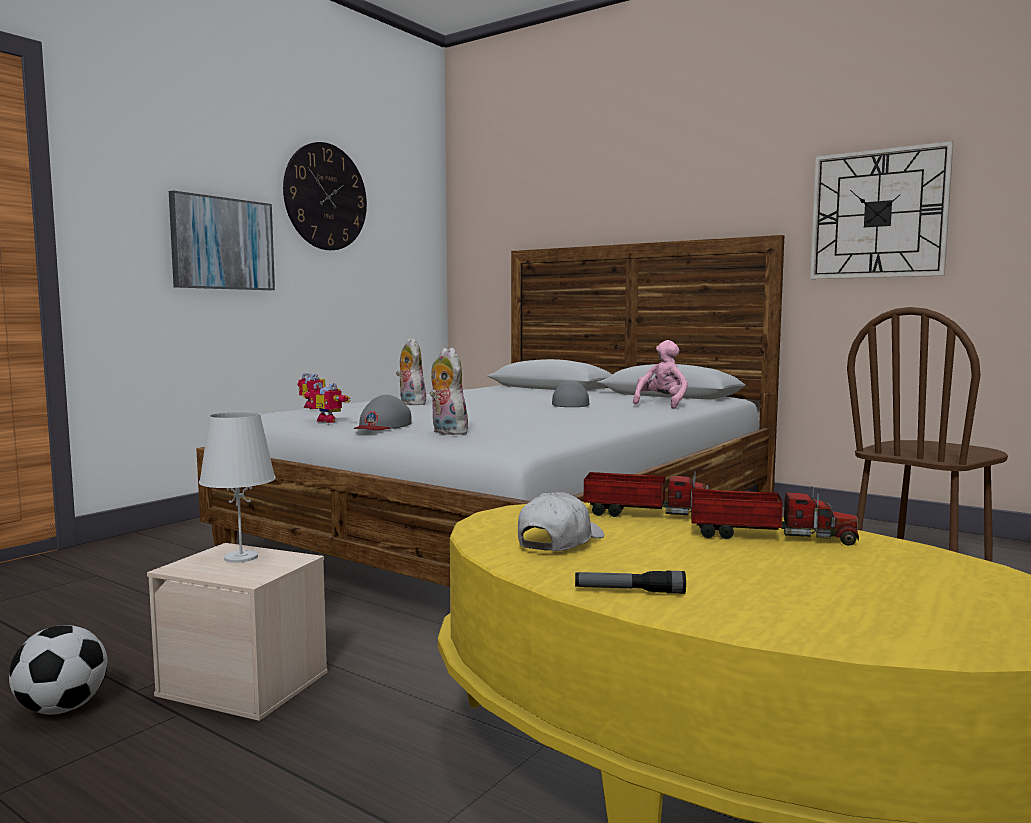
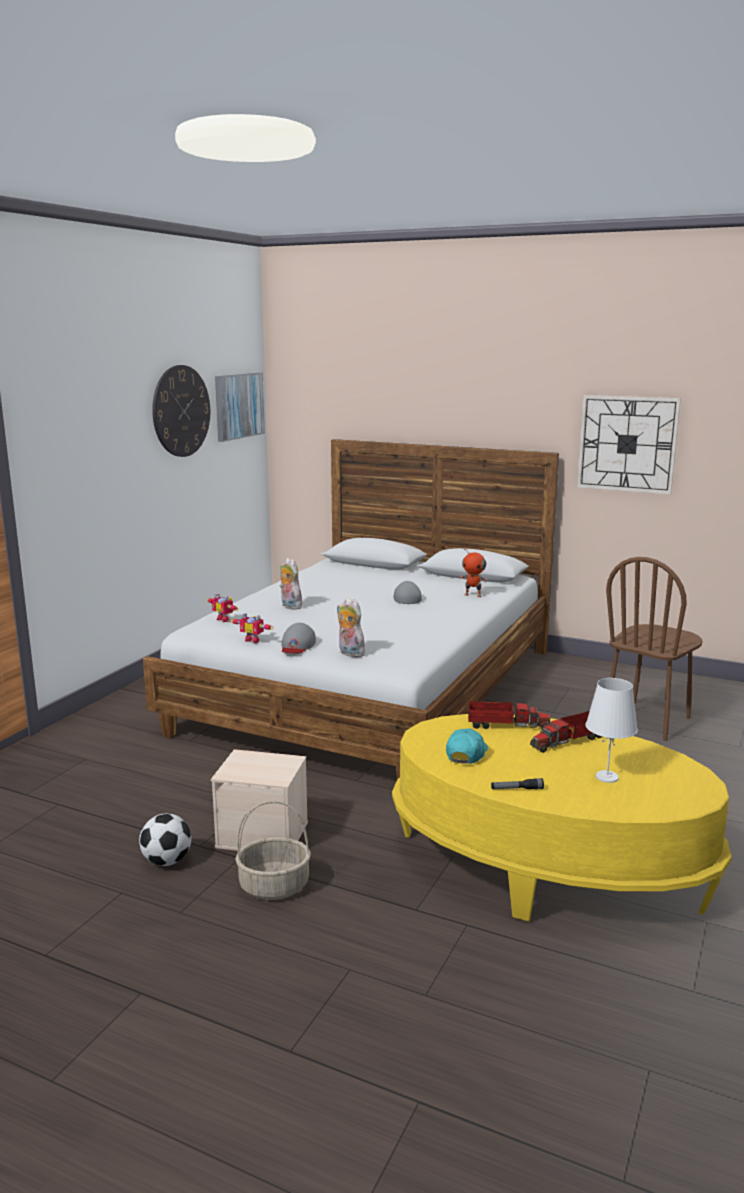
camera: 10 degrees left, 10 degrees up
(192, 767) = (273, 887): none -> basket
(222, 243) = (115, 472): picture -> picture (238, 406)
(240, 557) = (256, 762): white table lamp -> white table lamp (607, 777)
(559, 541) = (466, 754): white cap -> turquoise cap
(661, 404) = (473, 595): pink plush toy -> toy robot
(765, 536) = (570, 740): toy truck -> toy truck turned 150 degrees clockwise

